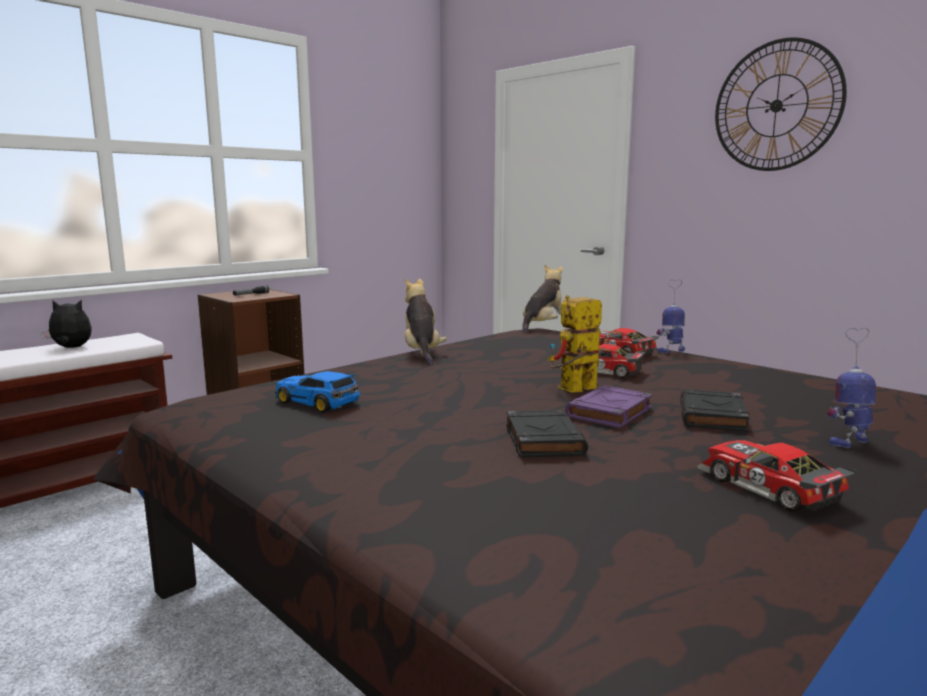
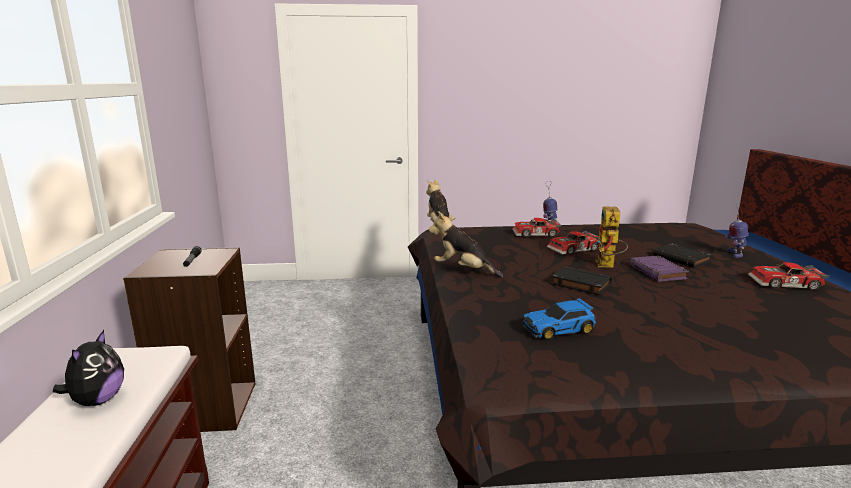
camera: 50 degrees left, 5 degrees up
(71, 348) = (97, 400): plush toy -> plush toy turned 150 degrees clockwise
(543, 440) = (693, 298): black book -> black book (580, 284)
(776, 106) = (522, 62): wall clock -> none

